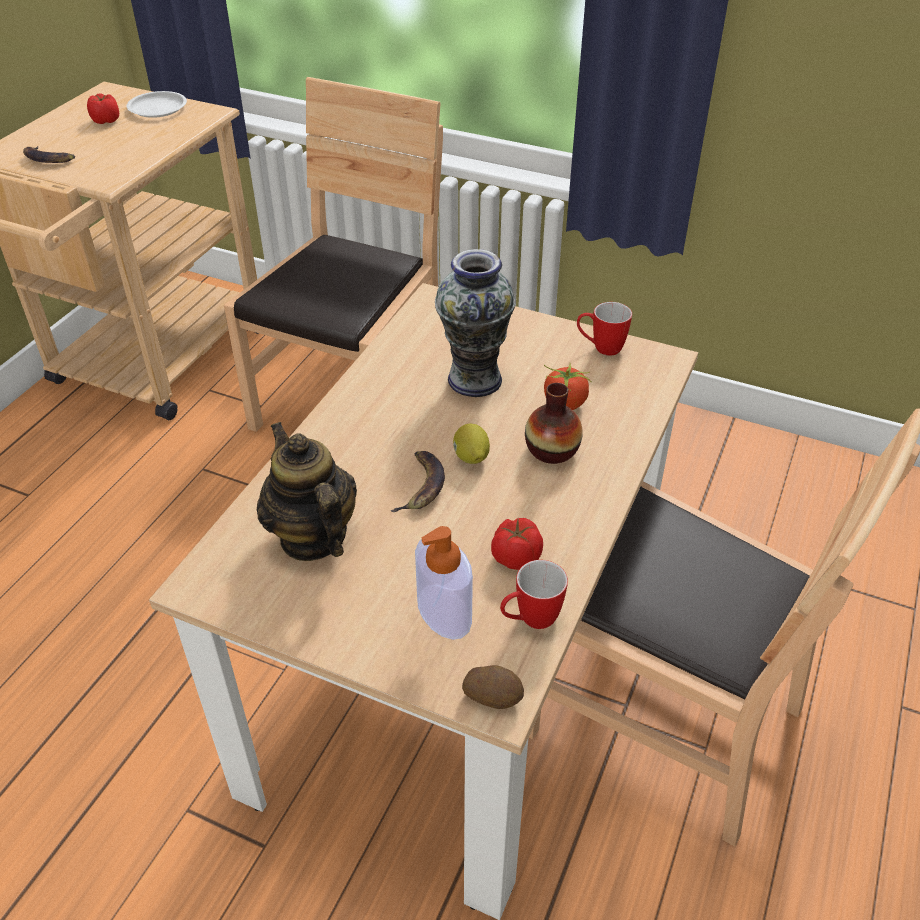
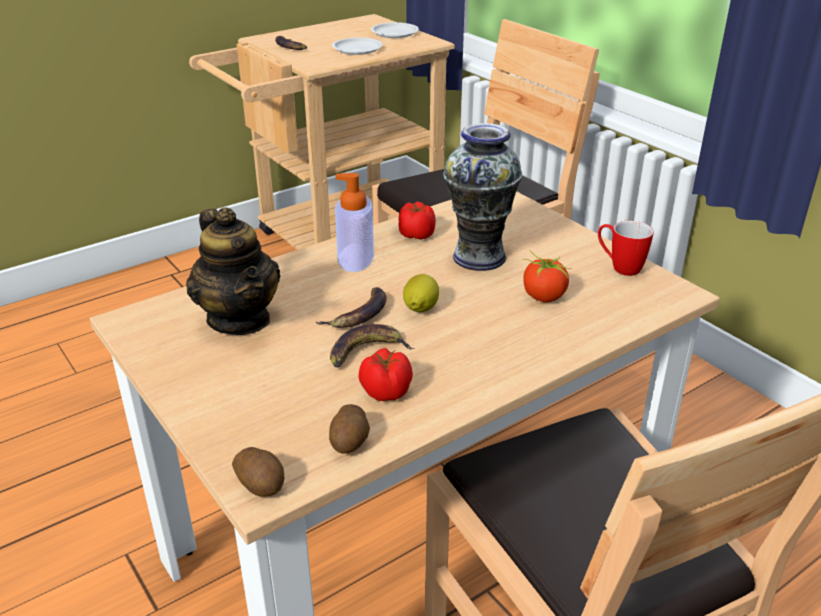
camera: 30 degrees right, 10 degrees down
(106, 120) = (351, 34): tomato -> tomato (417, 234)
(135, 144) = (357, 49): none -> white plate
(312, 537) = (239, 319): teapot -> teapot turned 150 degrees clockwise
(444, 611) = (286, 407): soap dispenser -> soap dispenser (355, 258)
(463, 524) = (366, 352): none -> banana
(529, 620) = (350, 442): mug -> potato
(552, 450) = (497, 326): vase -> none

